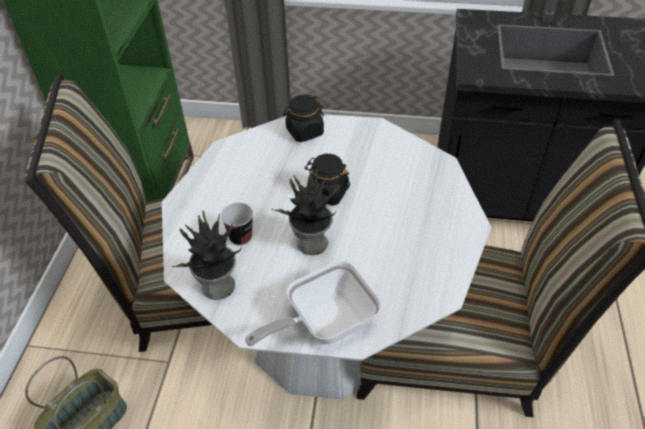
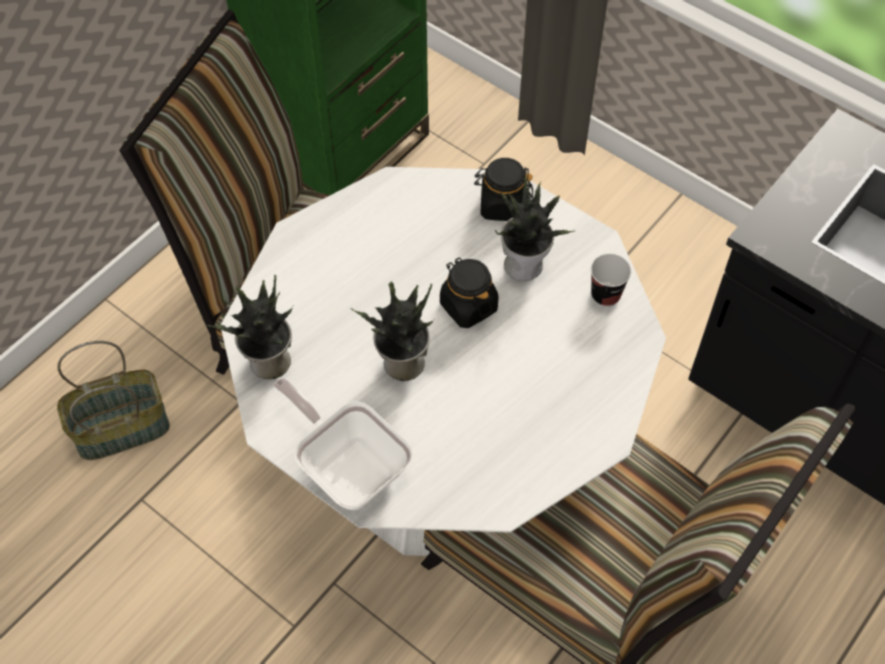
camera: 30 degrees right, 10 degrees up
(241, 237) = (331, 314): cup -> cup (605, 295)
(324, 324) = (348, 466): frying pan -> frying pan turned 45 degrees clockwise
(343, 156) = (525, 264): none -> potted plant

